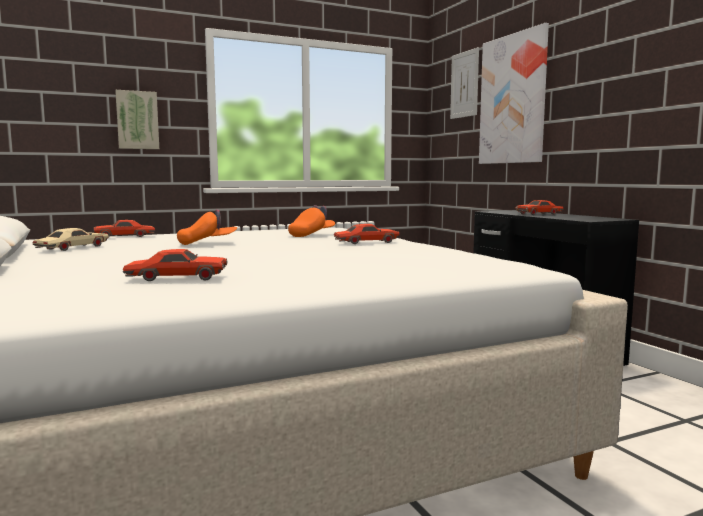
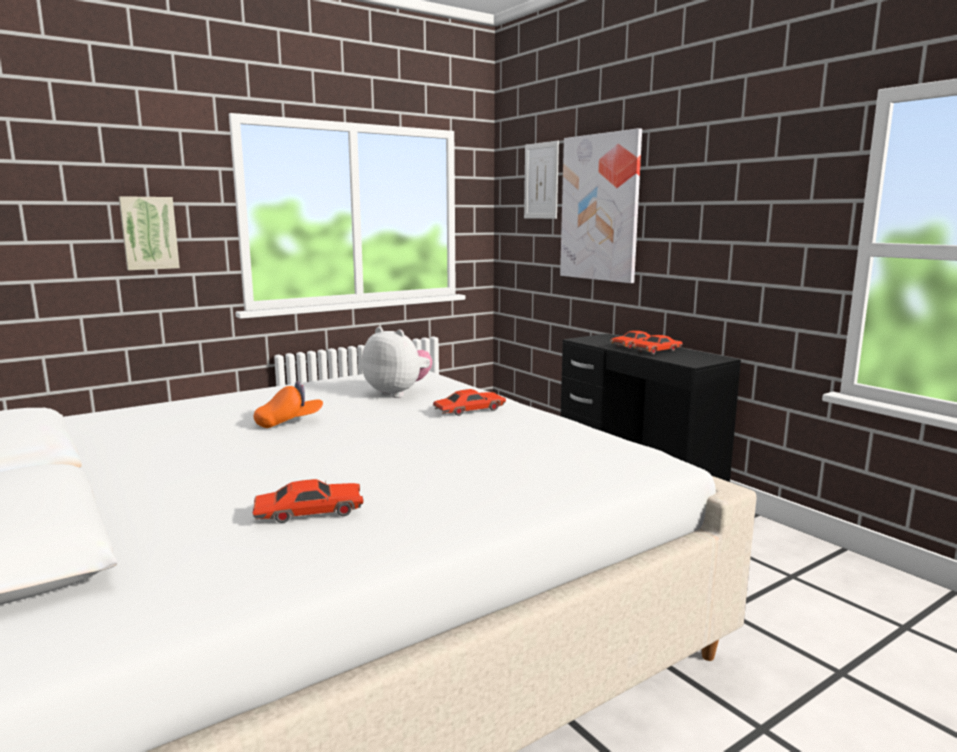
camera: 10 degrees left, 5 degrees up
(72, 248) = (129, 442): beige toy car -> none
(125, 236) = (174, 407): red toy car -> red toy car (657, 351)
(312, 235) = (398, 393): orange cap -> plush toy

